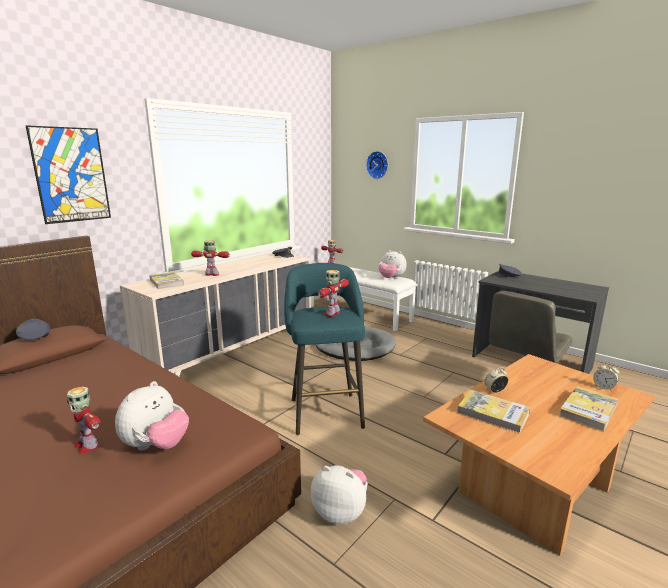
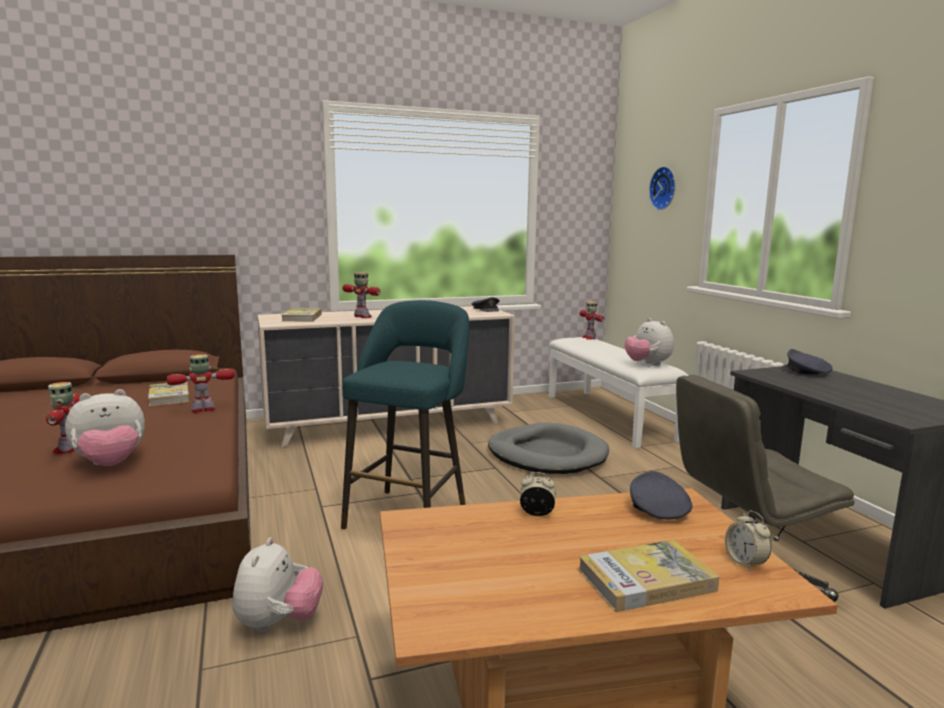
camera: 30 degrees right, 5 degrees down
(34, 336) = (149, 352): grey cap -> grey cap (657, 509)
(71, 175) = (226, 186): picture -> none
(332, 313) = (412, 368): toy robot -> toy robot (203, 410)
(340, 512) = (278, 623): plush toy -> plush toy turned 45 degrees clockwise
(493, 413) = (479, 536): book -> book (169, 396)

